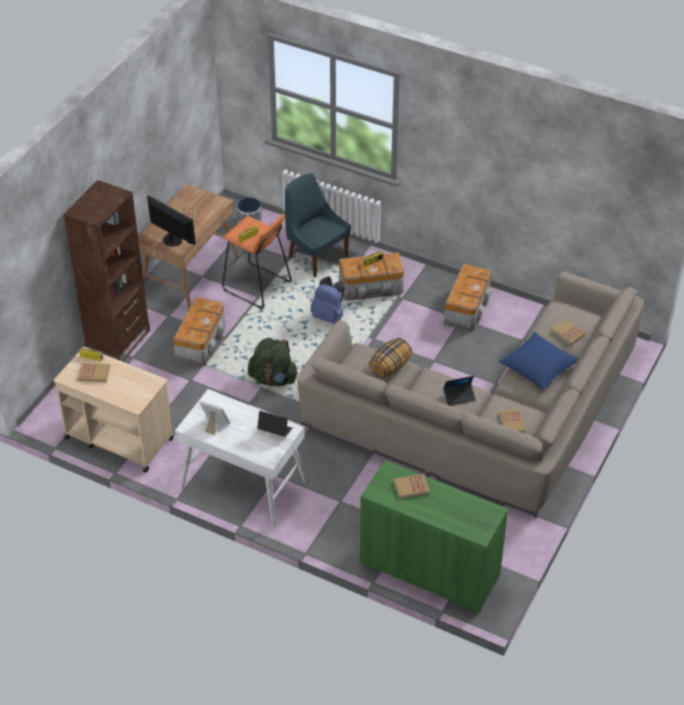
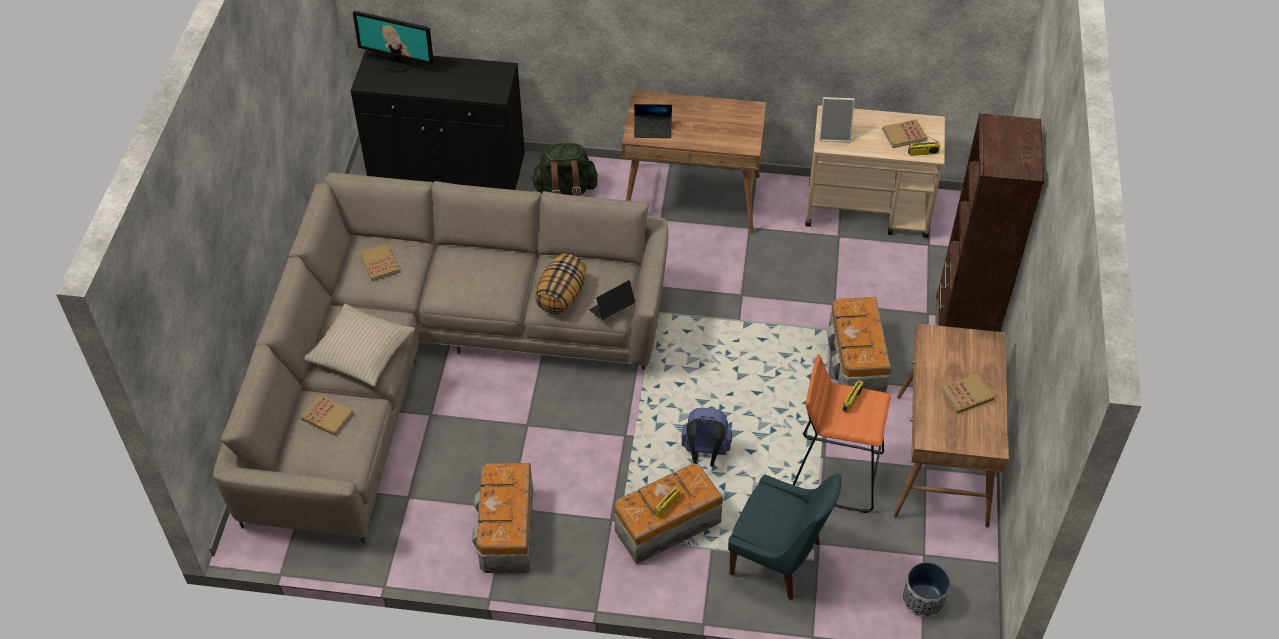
camera: 160 degrees right, 5 degrees up
(172, 240) = (952, 347): monitor -> monitor (398, 63)
(214, 425) = (724, 117): picture frame -> picture frame (834, 134)
(243, 485) = (692, 198): white desk -> brown desk
(273, 378) = (730, 336): green backpack -> green backpack (565, 192)
(411, 487) = (464, 84): book -> none
(429, 569) = (447, 168): green cabinet -> black cabinet
(459, 397) = (456, 279): laptop -> laptop (611, 309)
(538, 367) = (360, 352): blue pillow -> beige pillow

